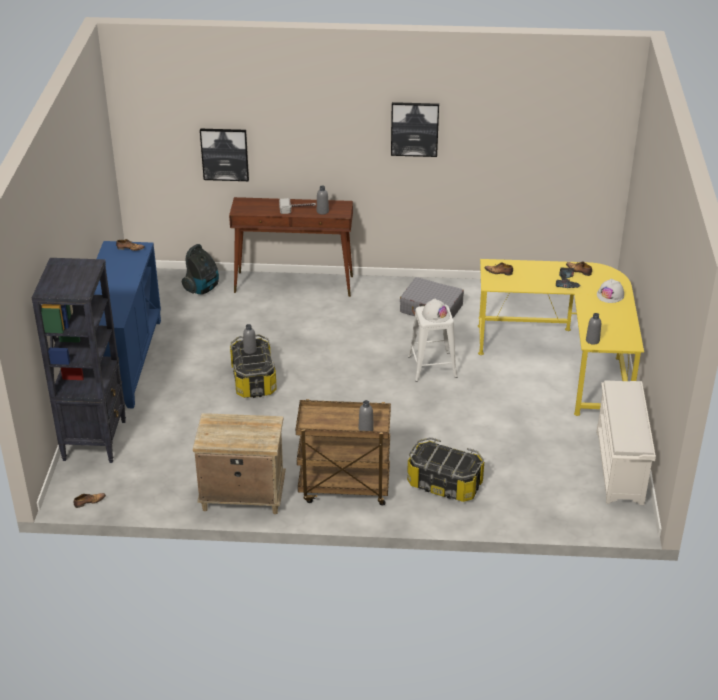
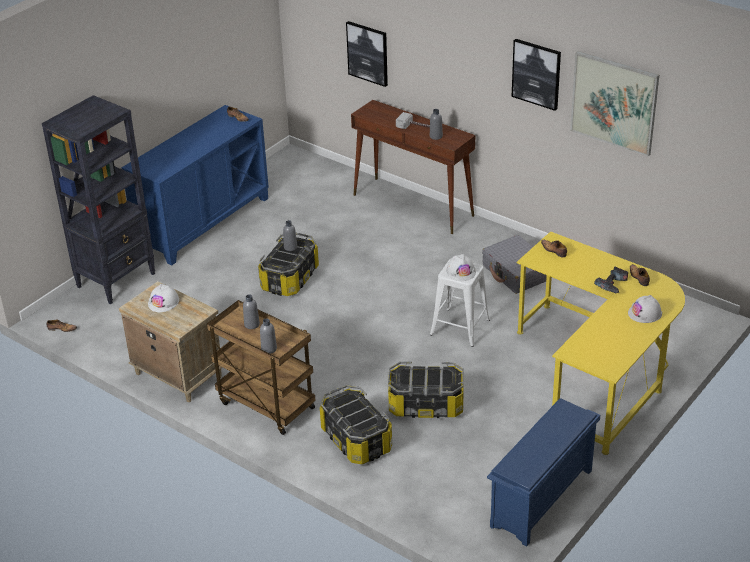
camera: 35 degrees right, 0 degrees up
(202, 288) = (330, 182): vacuum cleaner -> none
(228, 428) = (164, 302): none -> white hard hat
(469, 436) = (426, 405): none -> storage box
(494, 135) = (614, 102): none -> picture
(592, 340) = (573, 351): grey bottle -> grey bottle (252, 324)
(620, 468) = (541, 499): white shoe rack -> blue shoe rack

